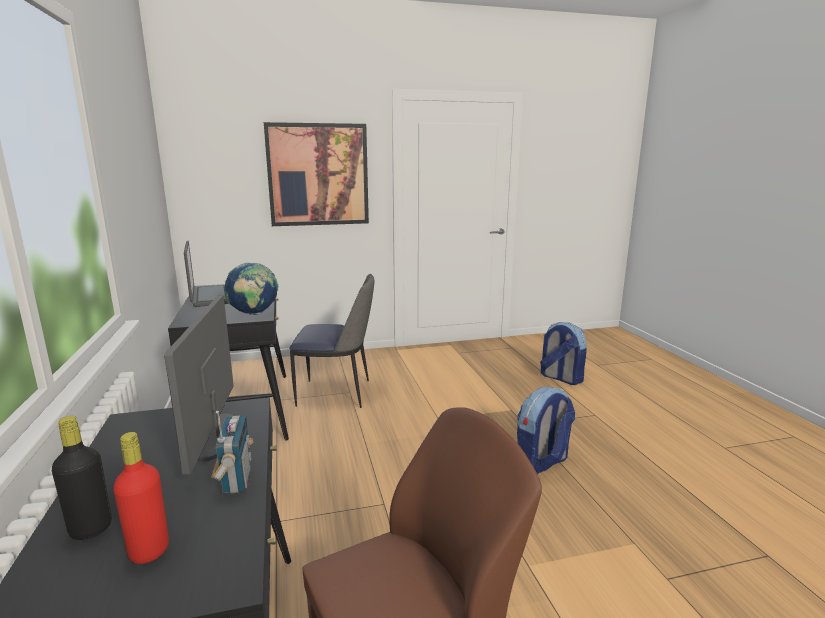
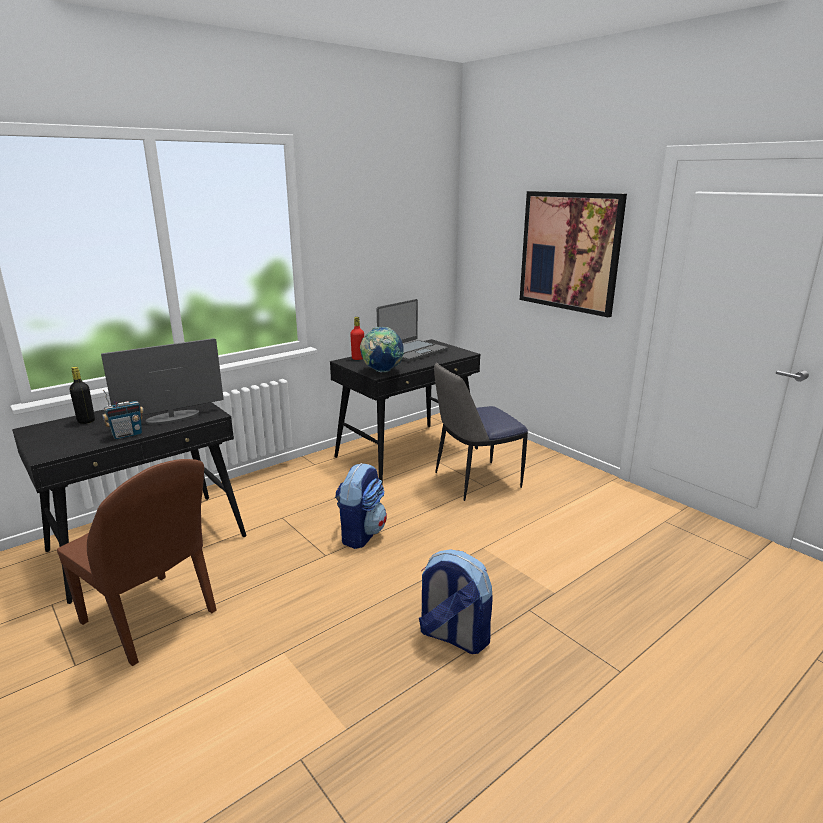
camera: 65 degrees right, 5 degrees up
(149, 551) = (69, 435): red bottle -> red bottle (358, 358)
(336, 393) = (475, 480): chair -> chair turned 90 degrees clockwise
(560, 378) = (703, 622): backpack -> backpack (361, 534)

